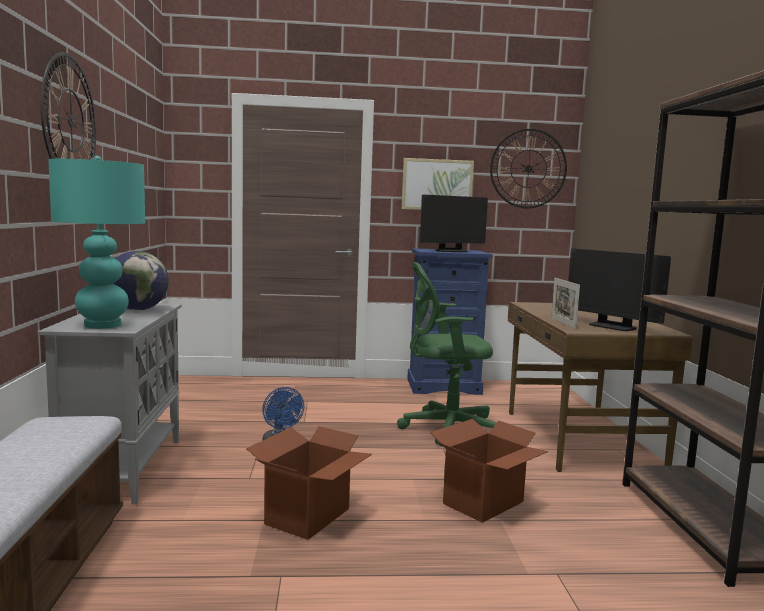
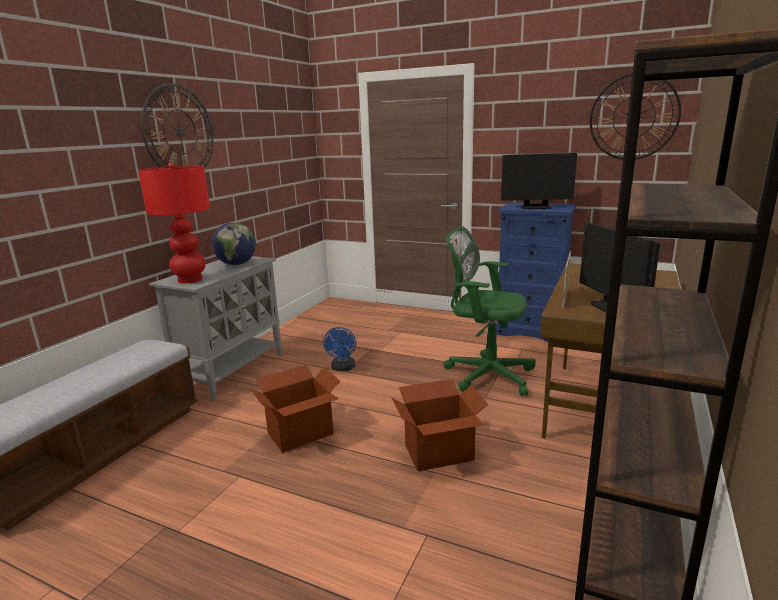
camera: 30 degrees right, 10 degrees up
(103, 325) = (190, 280): turquoise table lamp -> red table lamp
(437, 185) = (534, 140): picture -> none

